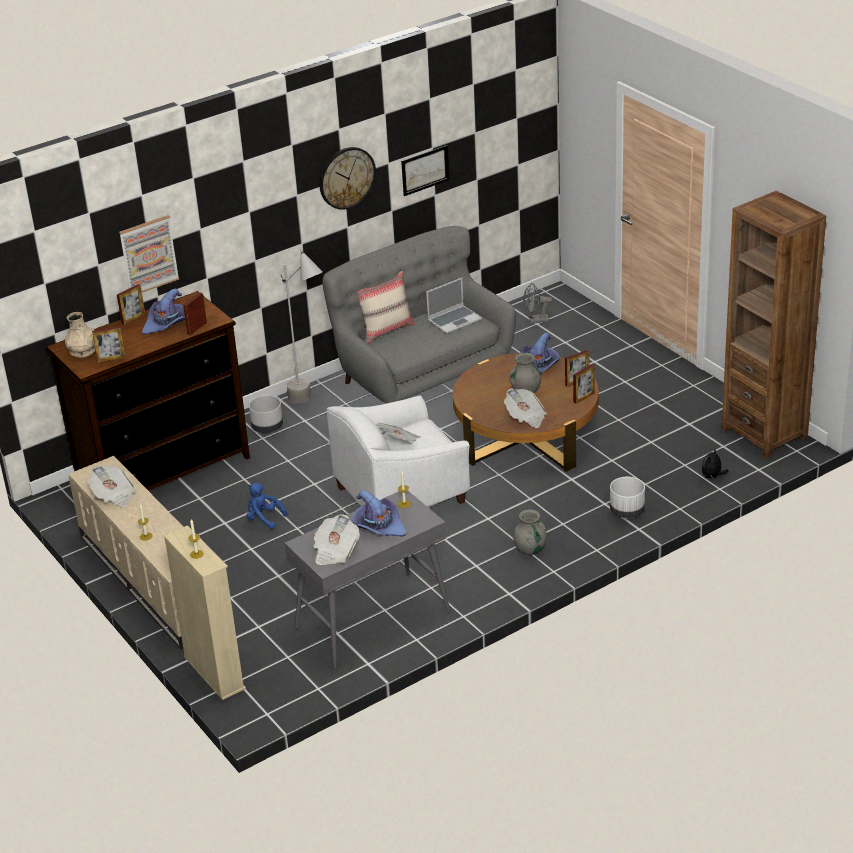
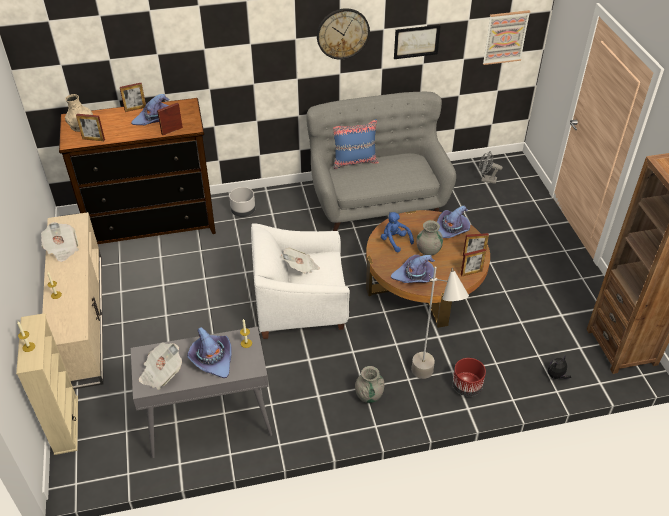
camera: 20 degrees right, 10 degrees up
(148, 255) = (155, 60): picture -> picture (505, 37)
(264, 518) = (191, 291): blue plush toy -> blue plush toy (394, 241)
(311, 404) = (285, 202): grey floor lamp -> grey floor lamp (430, 384)
(387, 330) = (355, 161): beige pillow -> blue pillow
(454, 320) = (408, 168): laptop -> none
(525, 417) = (414, 276): newspaper -> purple hat
(627, 512) = (467, 387): white planter -> red planter

